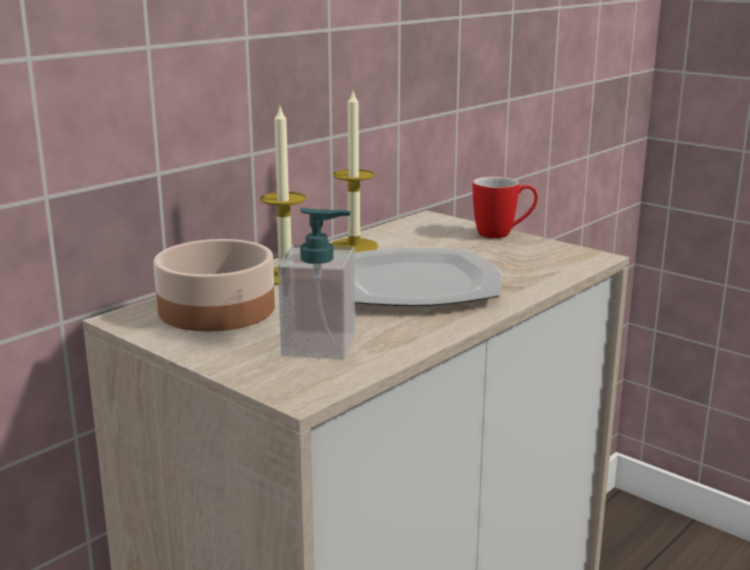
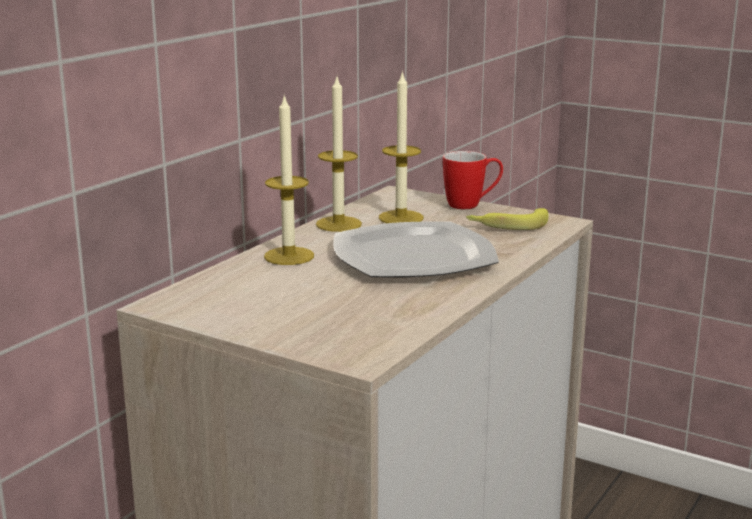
camera: 10 degrees left, 0 degrees up
(215, 309) = (239, 291): bowl -> none
(319, 345) = (355, 317): soap dispenser -> none
(421, 243) = (401, 218): none -> candle
(531, 257) = (507, 225): none -> banana

